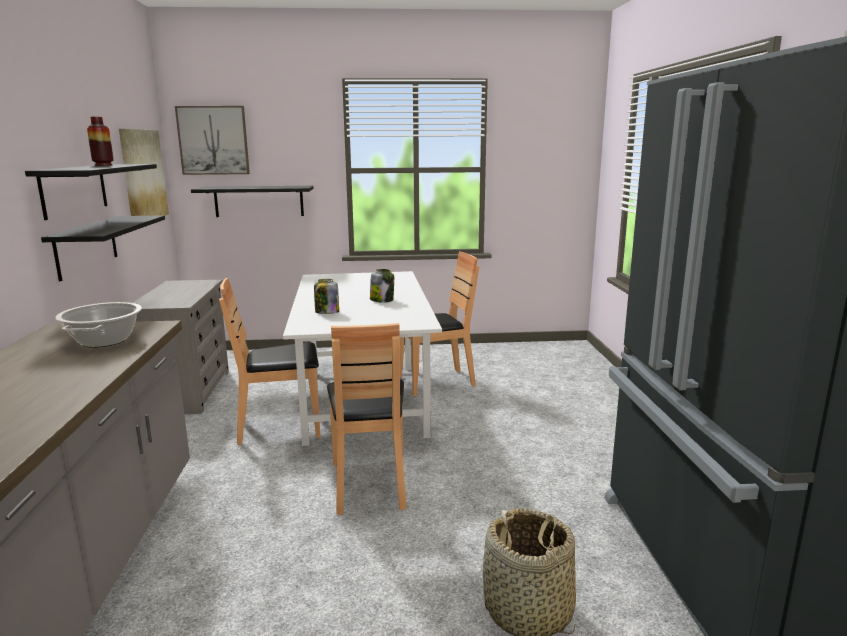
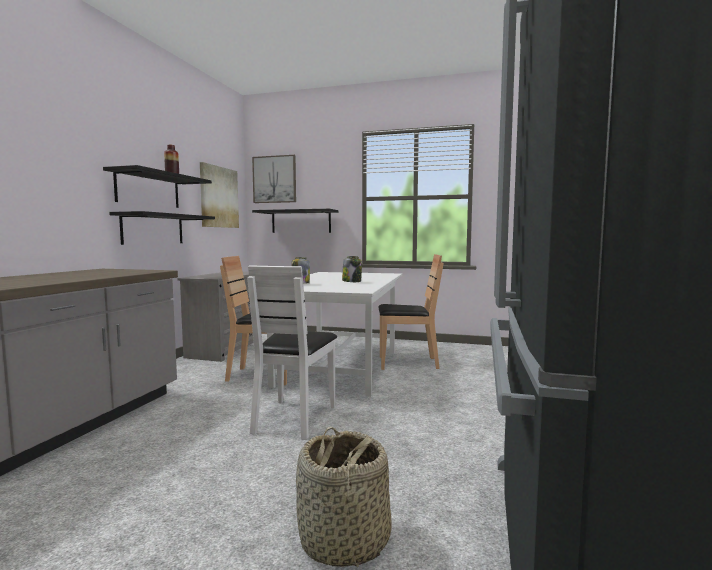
camera: 20 degrees right, 10 degrees down
(104, 341) = (112, 273): cooking pot -> none
(369, 484) = (294, 418): brown chair -> white chair

